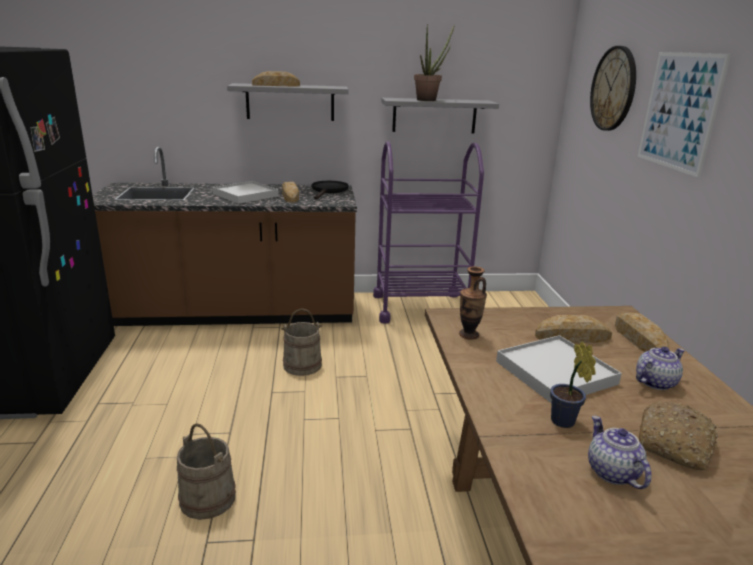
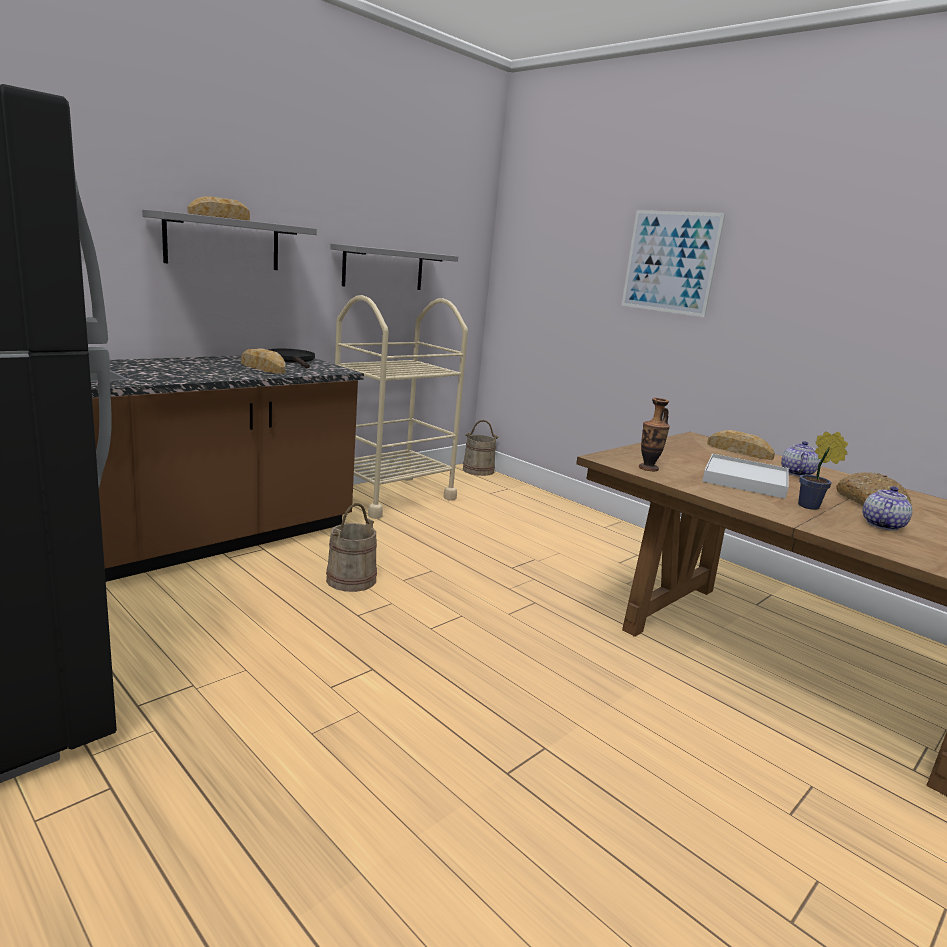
camera: 40 degrees left, 5 degrees down
(208, 498) = (447, 736): beige bucket -> beige bucket (478, 470)
(245, 195) = (202, 369): white tray -> none
(420, 307) = (392, 496): purple cart -> beige cart
(429, 100) = (389, 248): potted plant -> none
(572, 337) = (705, 457): bread -> none
(611, 472) = (881, 525): teapot -> teapot turned 90 degrees clockwise
(613, 89) = (573, 244): wall clock -> none

